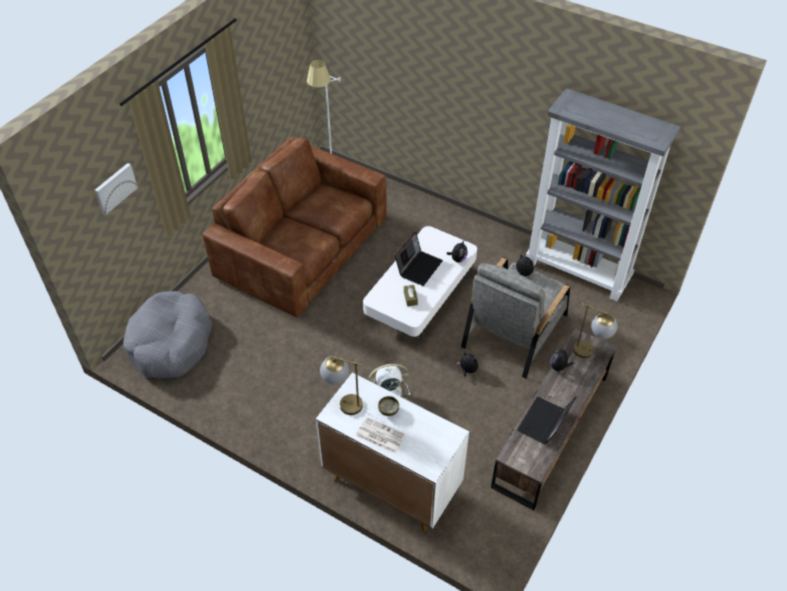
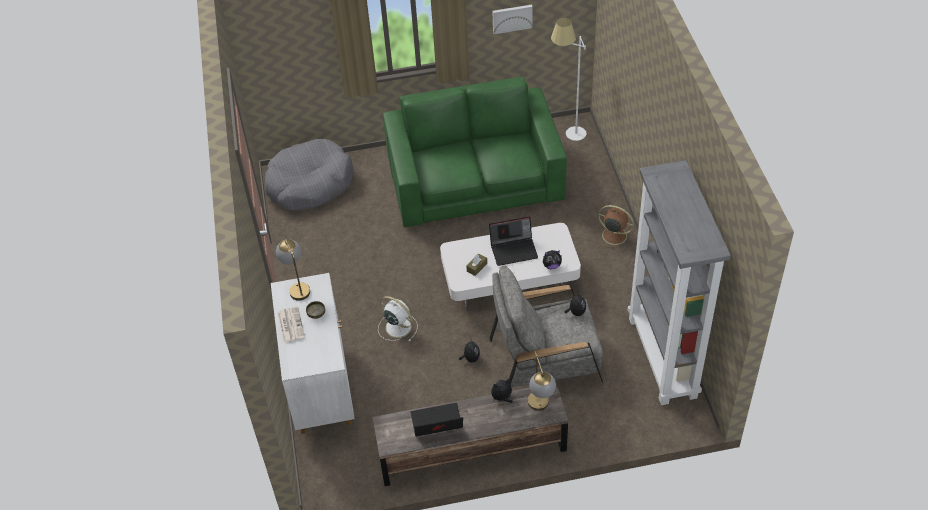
camera: 50 degrees right, 0 degrees up
(115, 188) = (303, 33): picture -> picture (512, 18)
(302, 248) = (475, 179): brown sofa -> green sofa
(446, 219) = (613, 235): none -> brown fan

